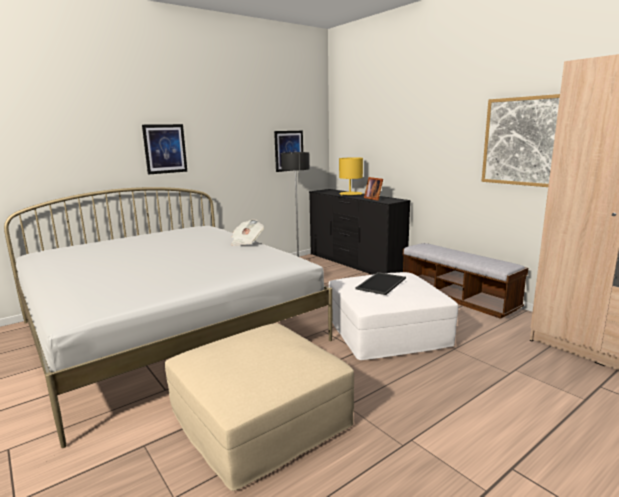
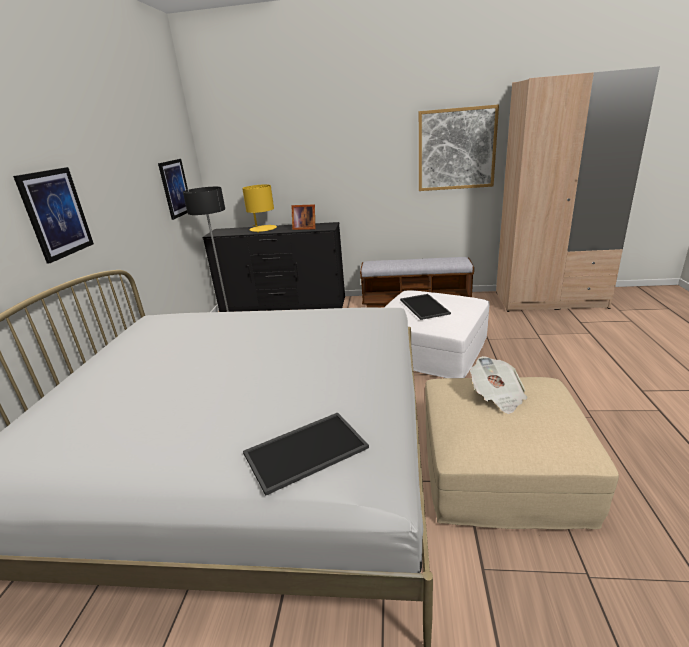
camera: 45 degrees left, 10 degrees up
(93, 290) = (306, 449): none -> tray
(246, 242) = (283, 314): newspaper -> newspaper (497, 396)

